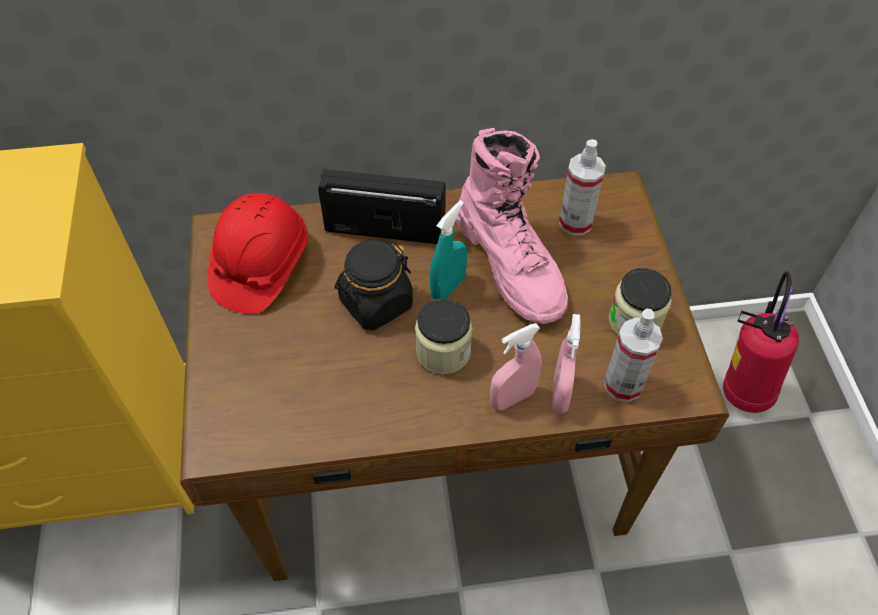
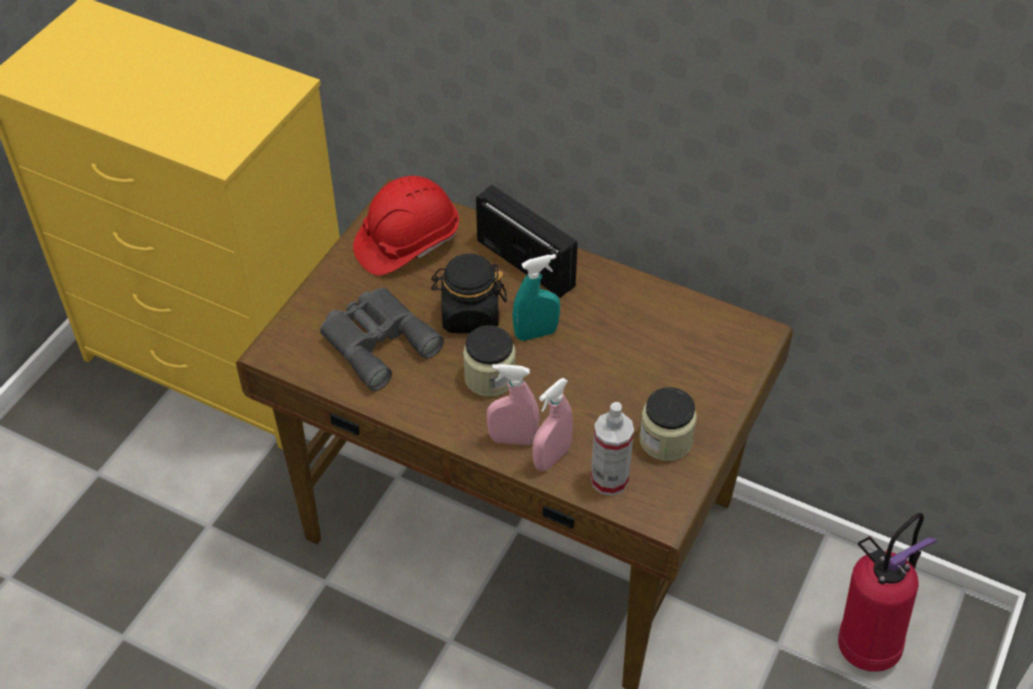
camera: 35 degrees right, 5 degrees down
(310, 376) = (377, 340): none -> grey binoculars
(511, 263) = (604, 342): pink boot -> none
(575, 222) = (690, 339): spray bottle -> none

